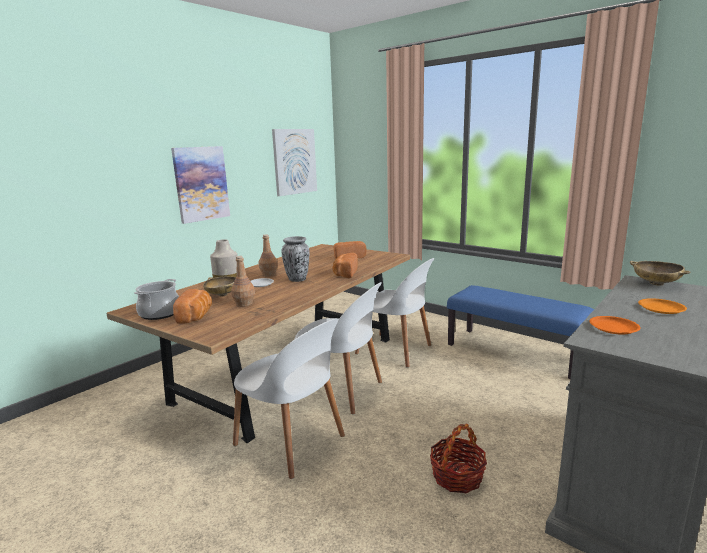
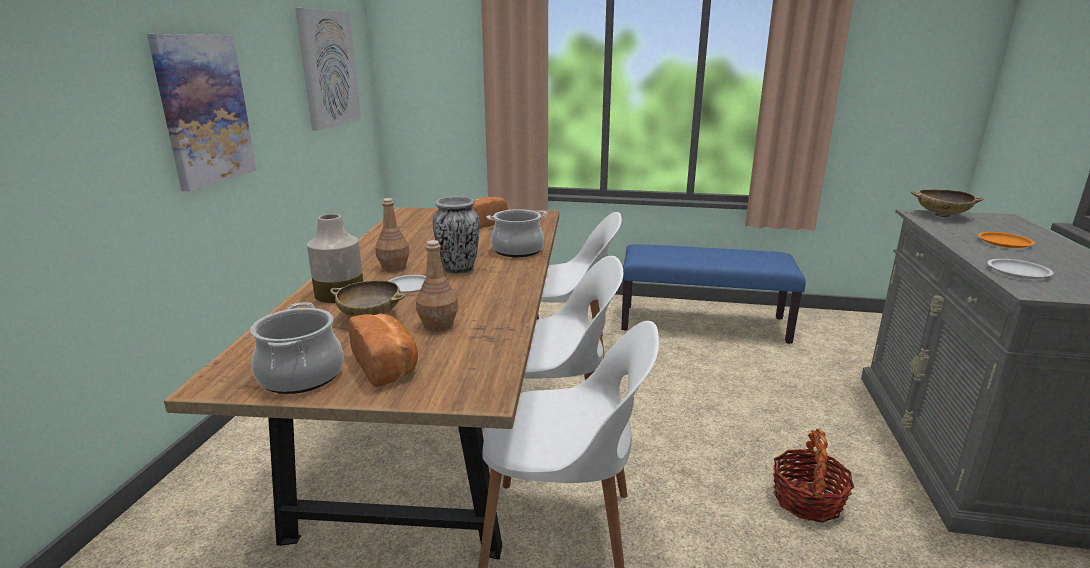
camera: 30 degrees left, 5 degrees up
(344, 274) = (517, 250): bread -> cooking pot
(613, 328) = (1018, 272): orange plate -> white plate

